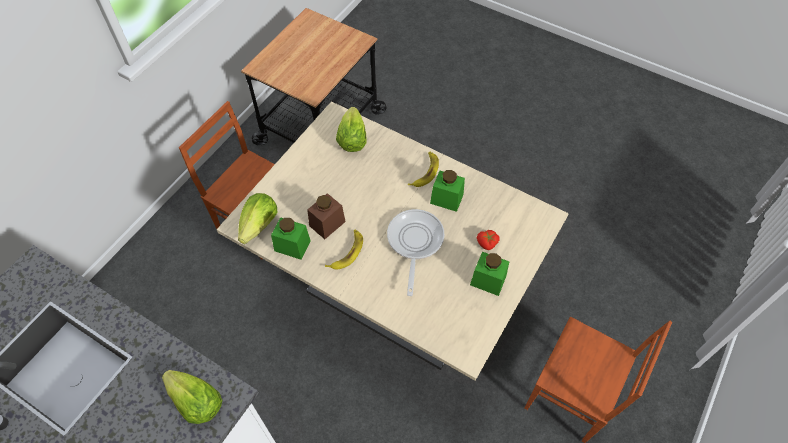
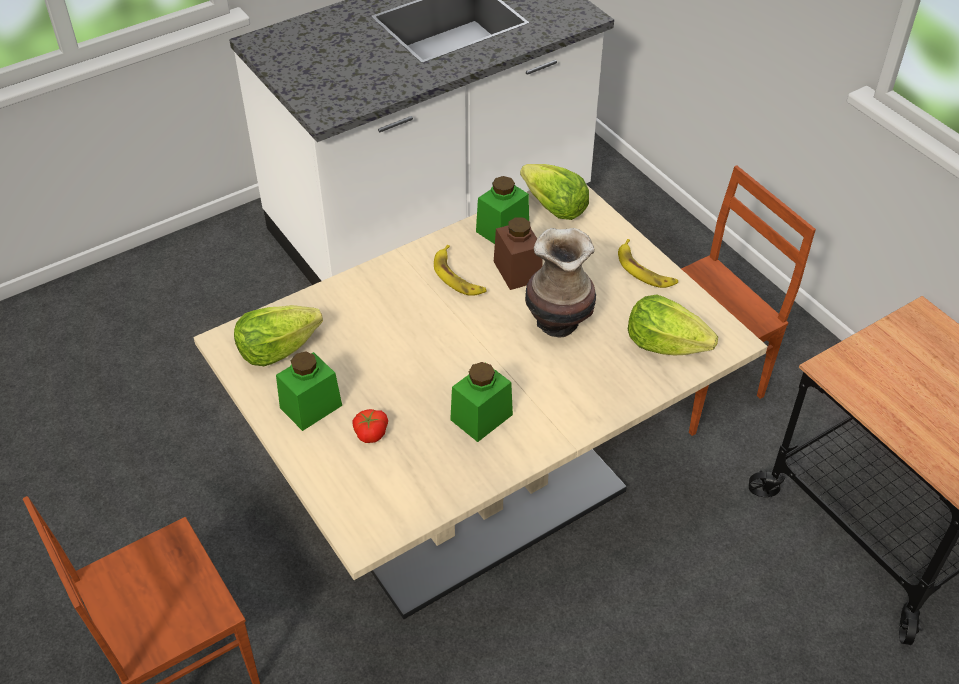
camera: 115 degrees right, 10 degrees down
(197, 402) = (336, 93): lettuce -> lettuce (277, 349)
(359, 190) = (557, 321): none -> vase
(414, 242) = (427, 350): frying pan -> none
(425, 172) = (550, 411): banana -> banana (644, 270)

